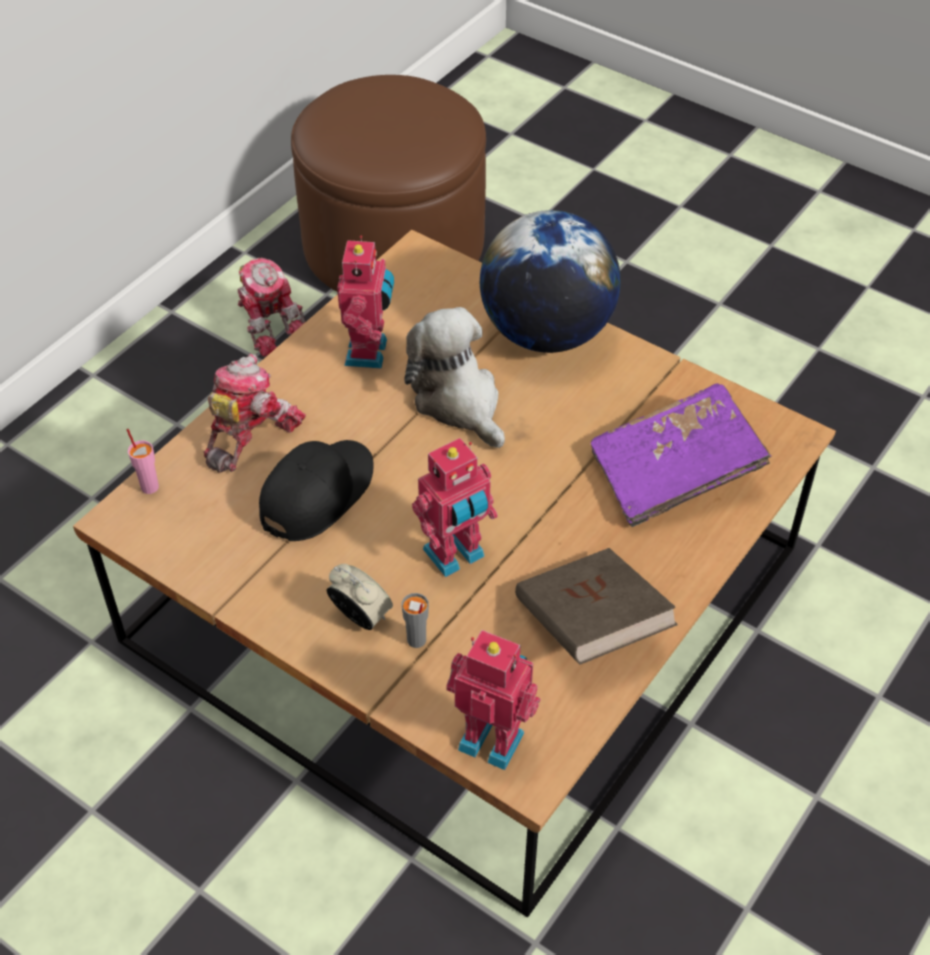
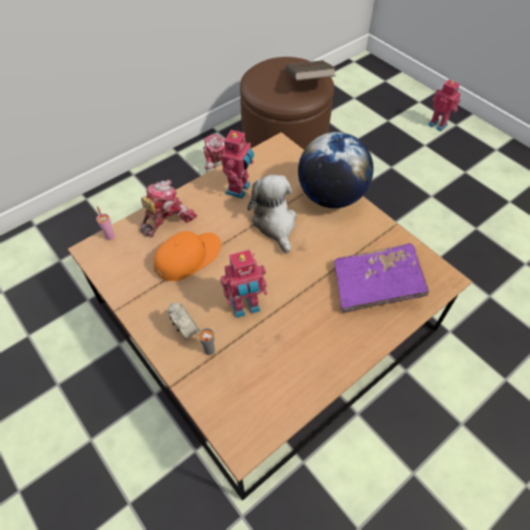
camera: 15 degrees right, 5 degrees up
(317, 494) = (188, 257): black cap -> orange cap
(493, 737) = (230, 418): toy robot -> toy robot (438, 124)
(591, 626) = (304, 365): brown book -> brown book (308, 82)

